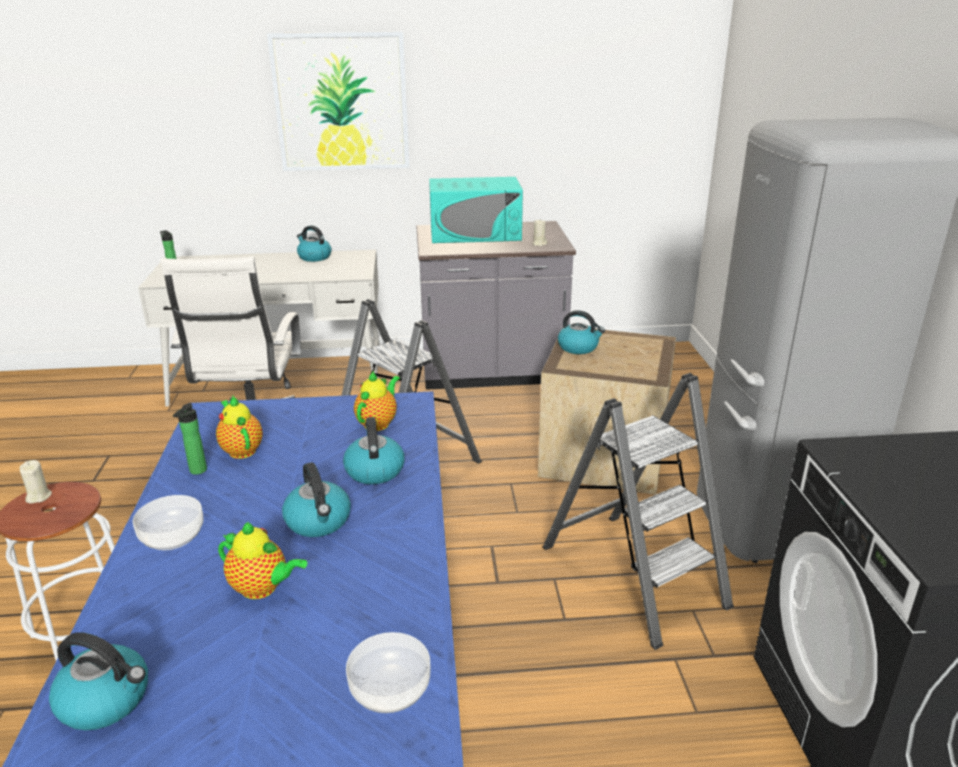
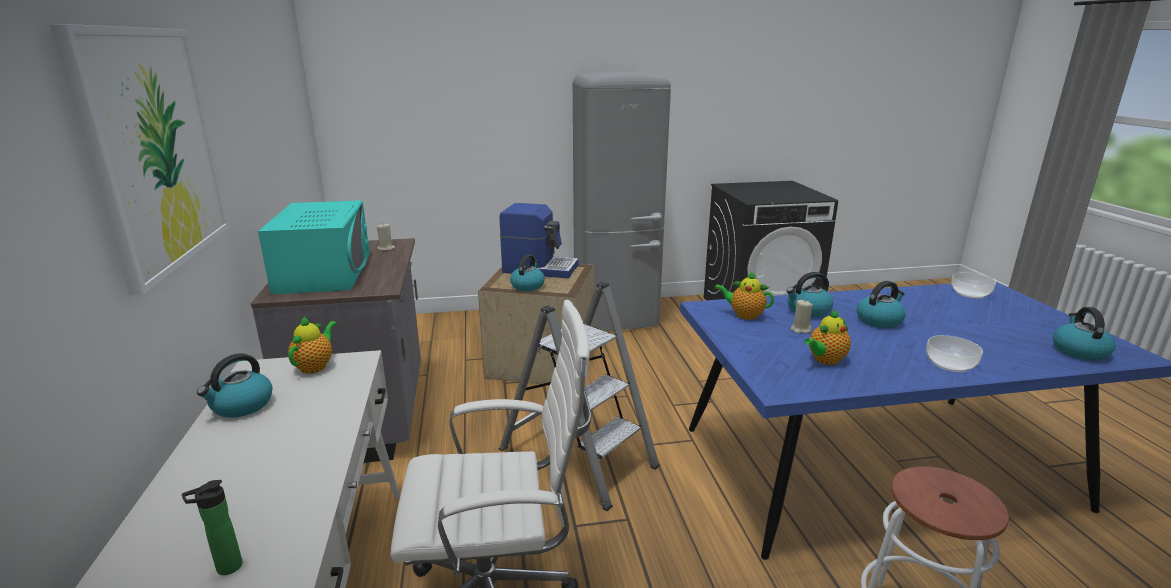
camera: 95 degrees left, 5 degrees down
(38, 496) = (942, 514): beige candle -> beige candle (800, 330)
(196, 471) = (872, 372): bottle -> none
(262, 588) = (953, 327): teapot -> teapot (315, 366)
(631, 573) = (681, 356): grey step ladder -> none
(642, 354) = (540, 268): none -> coffee machine

